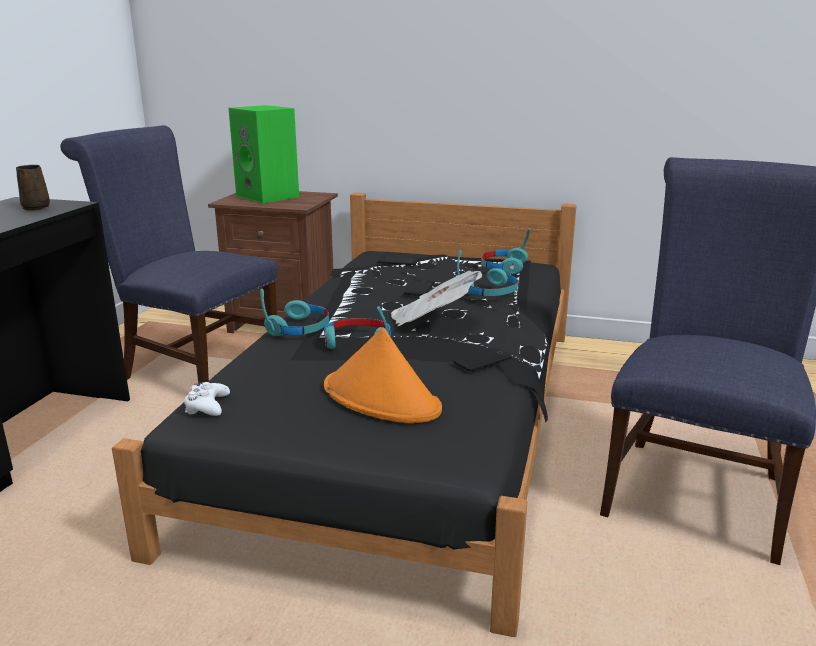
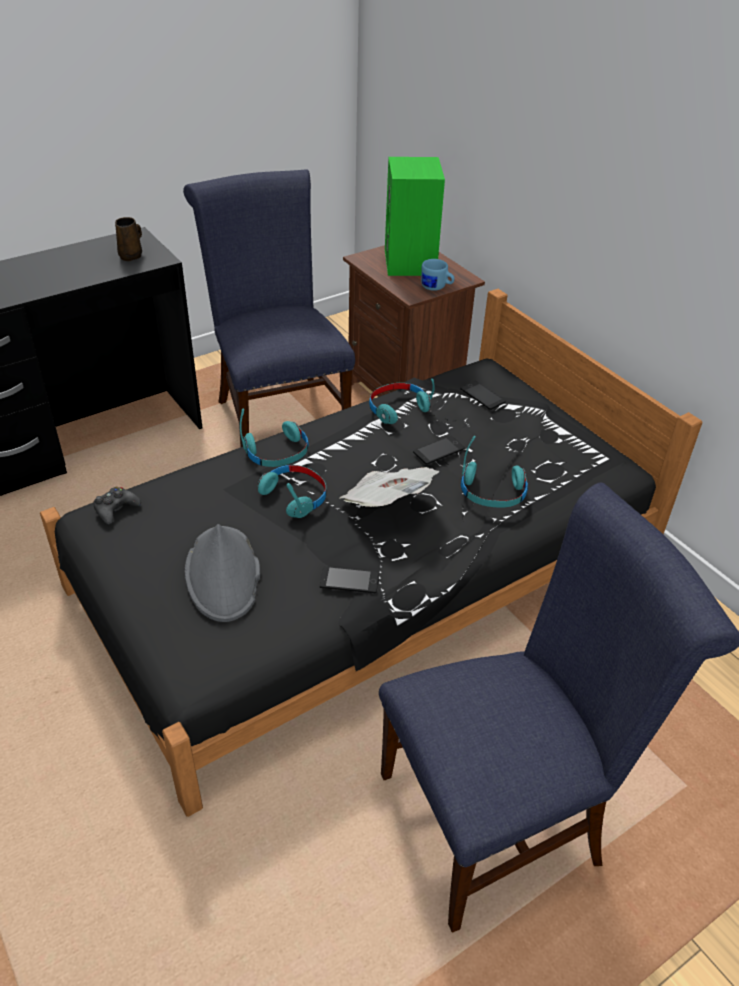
camera: 40 degrees right, 20 degrees up
(207, 406) = (116, 509): white game controller -> black game controller
(310, 200) = (436, 288): none -> blue mug
(382, 398) = (223, 575): orange hat -> grey hat
(503, 267) = (575, 457): turquoise headphones -> turquoise headphones (397, 408)

